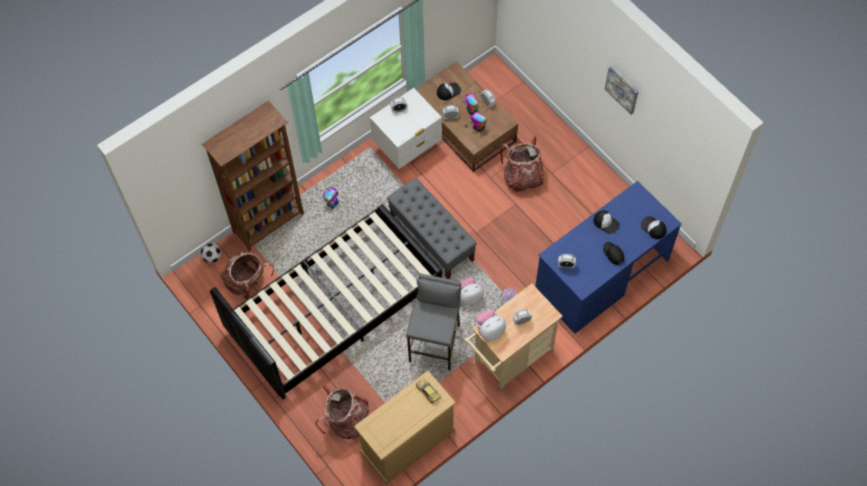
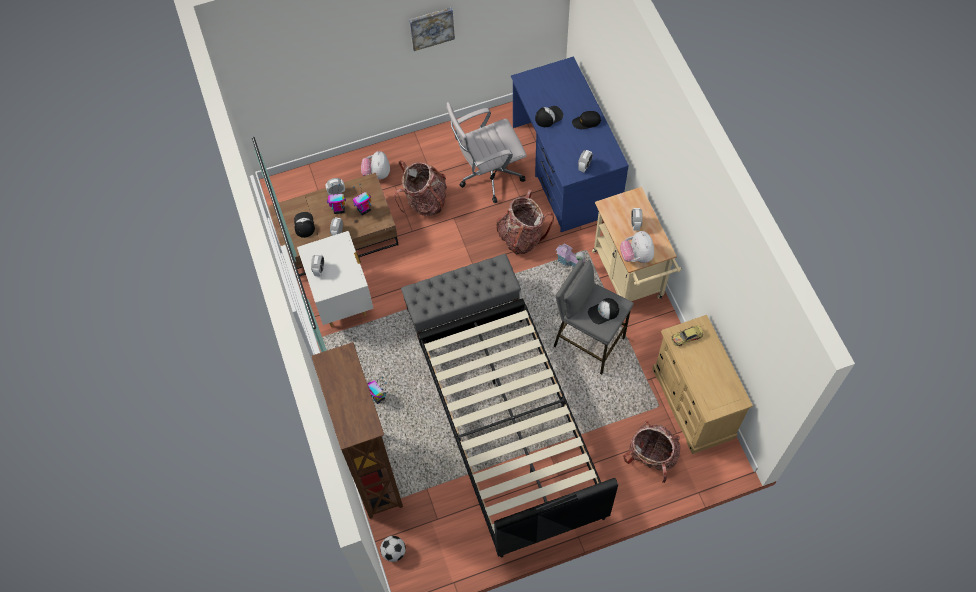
camera: 70 degrees left, 0 degrees up
(247, 282) = (443, 519): backpack -> backpack (521, 236)
(469, 296) = (545, 294): plush toy -> plush toy (377, 173)
(568, 216) = (488, 176): none -> white office chair
(653, 228) = (569, 80): cap -> cap (603, 312)

